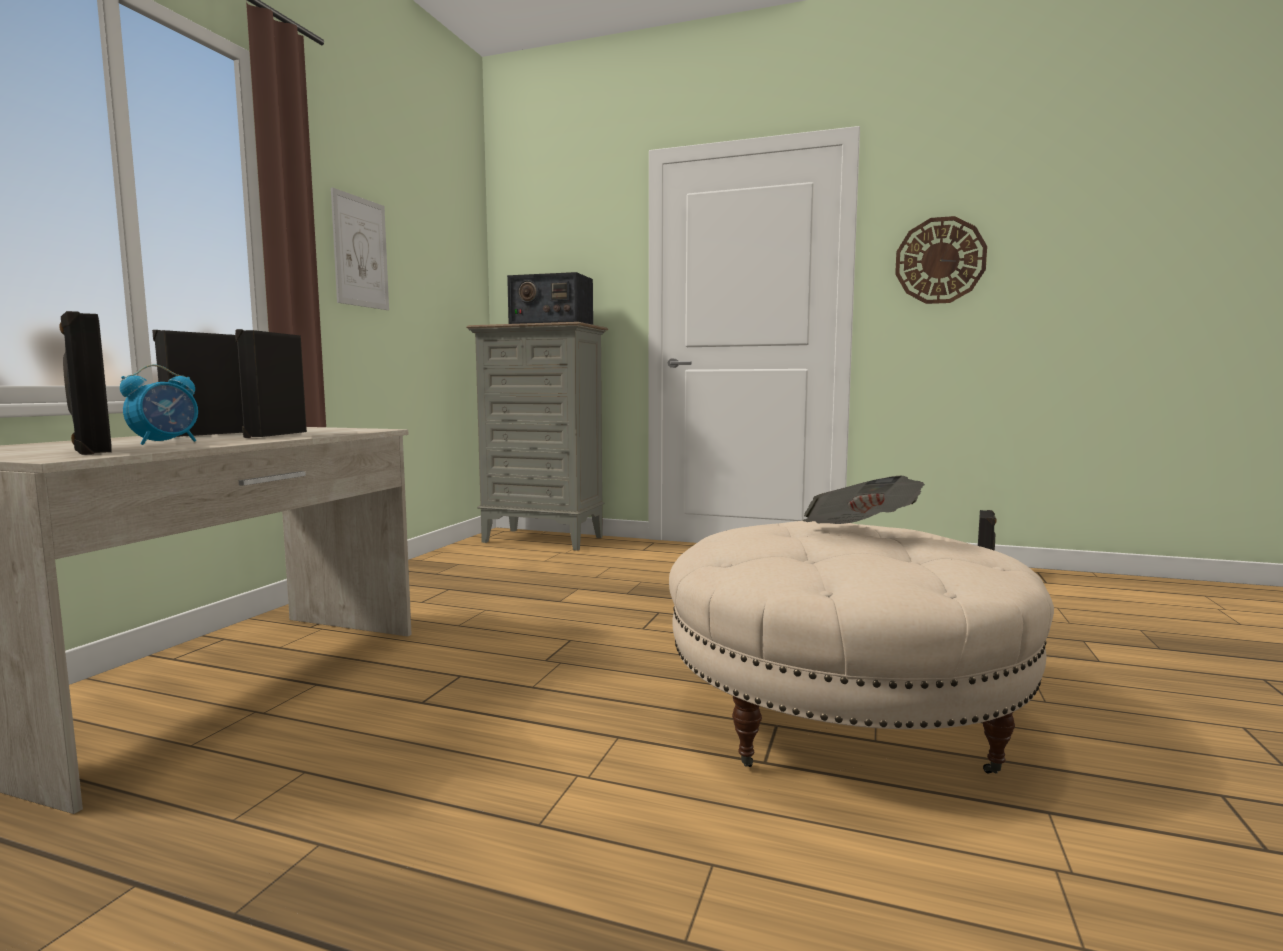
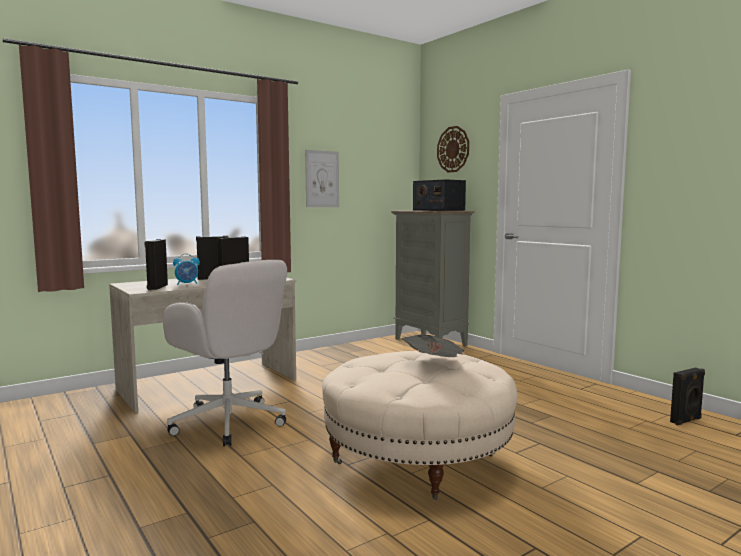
camera: 35 degrees right, 0 degrees up
(393, 759) = (228, 423): none -> white office chair
(940, 260) = (684, 168): wall clock -> wall clock (453, 149)

